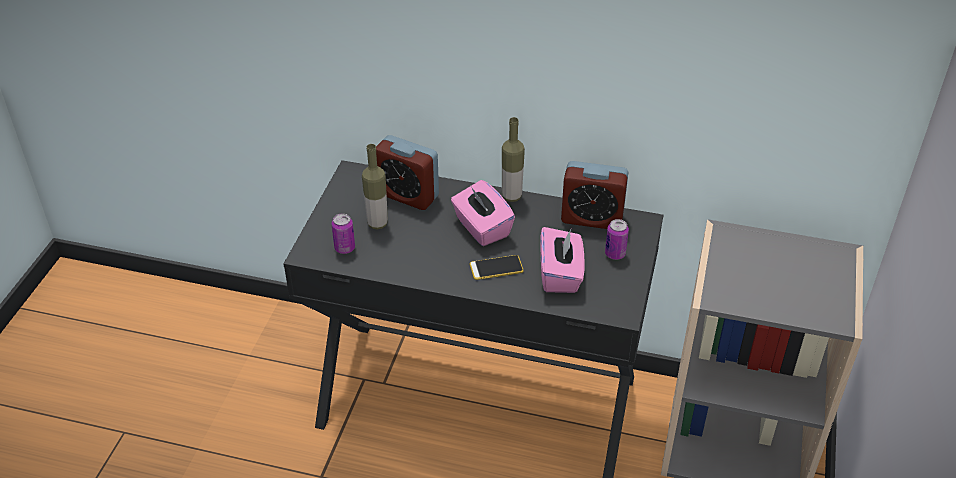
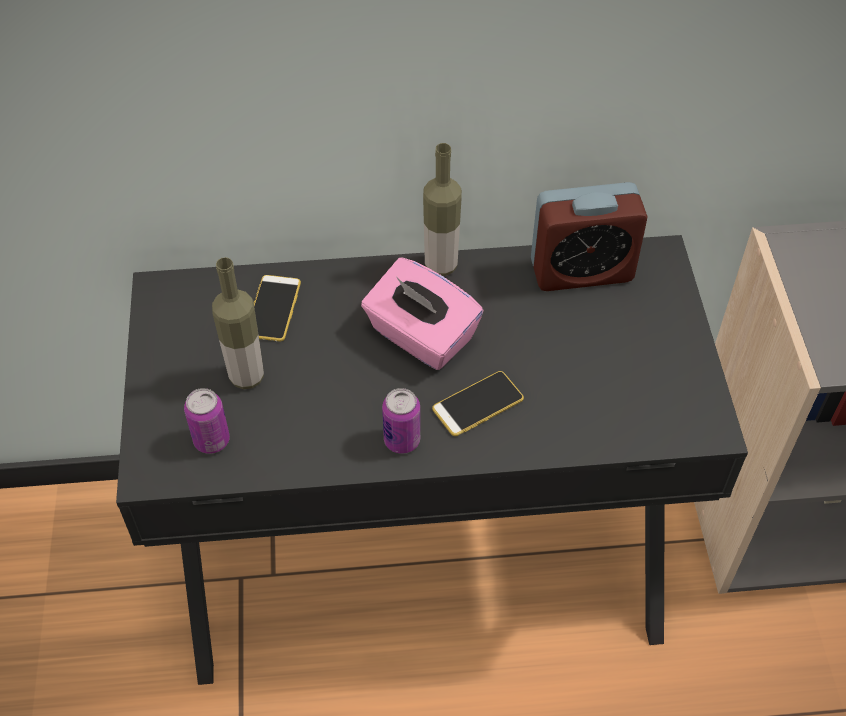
camera: 20 degrees left, 10 degrees up
(407, 195) = (273, 308): alarm clock -> phone
(560, 275) = (583, 387): pink tissue box -> none
(615, 254) = (646, 324): can -> can (402, 440)

